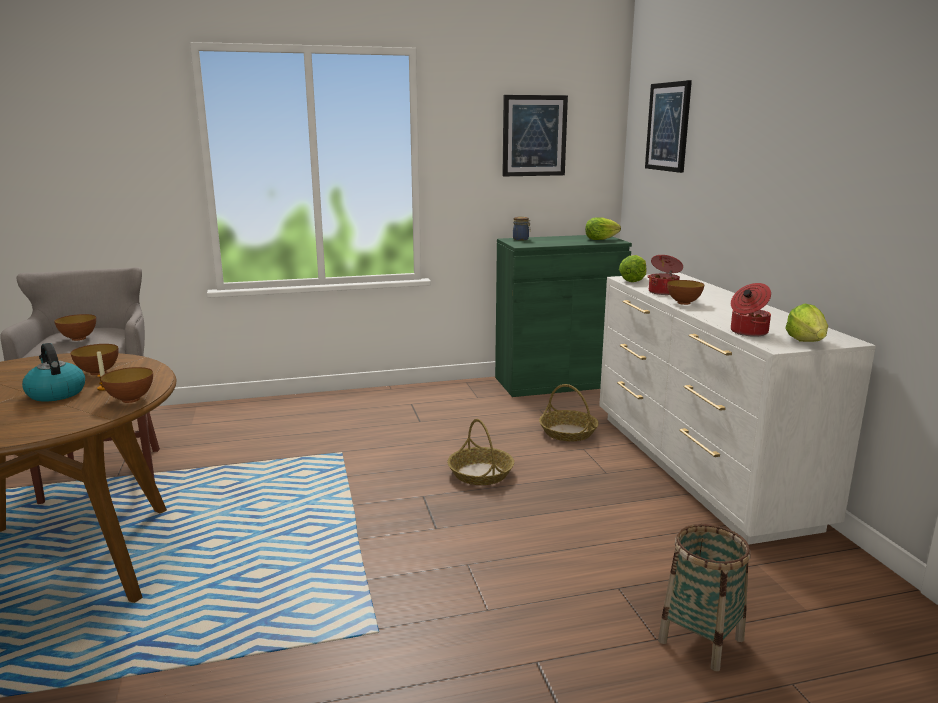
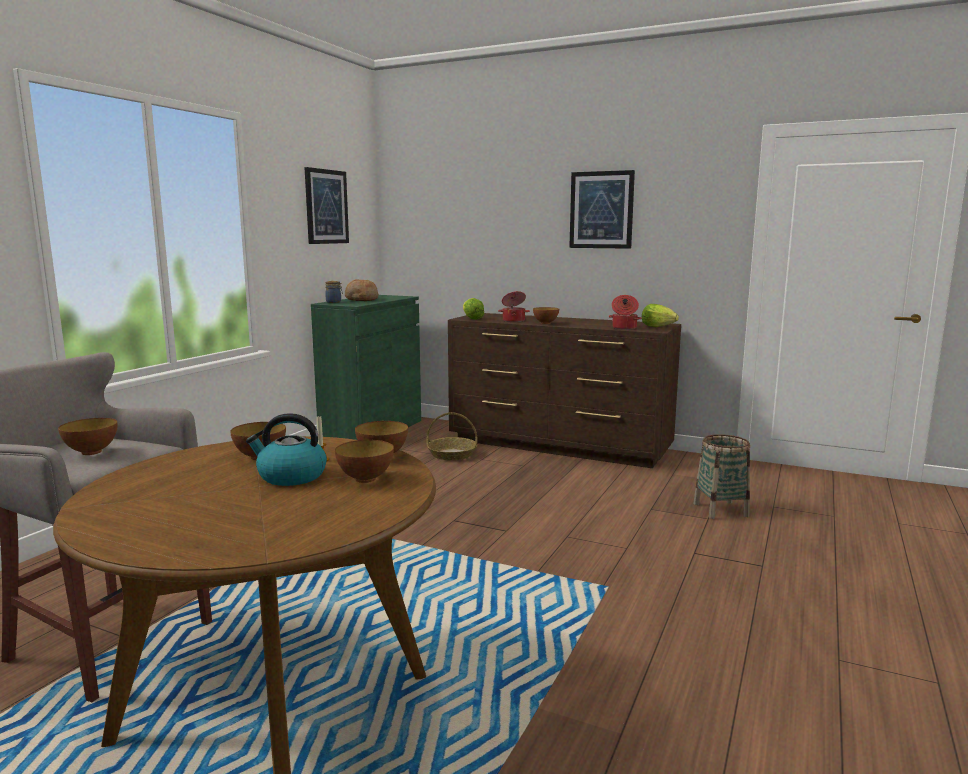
camera: 50 degrees left, 5 degrees down
(63, 413) = (365, 479): none -> bowl
(480, 473) = (456, 494): basket -> none
(557, 239) = (361, 299): none -> bread
(600, 239) = (390, 297): lettuce -> none
(668, 127) = (441, 200): picture -> picture (601, 210)
(699, 467) = (559, 446): white dresser -> brown dresser

